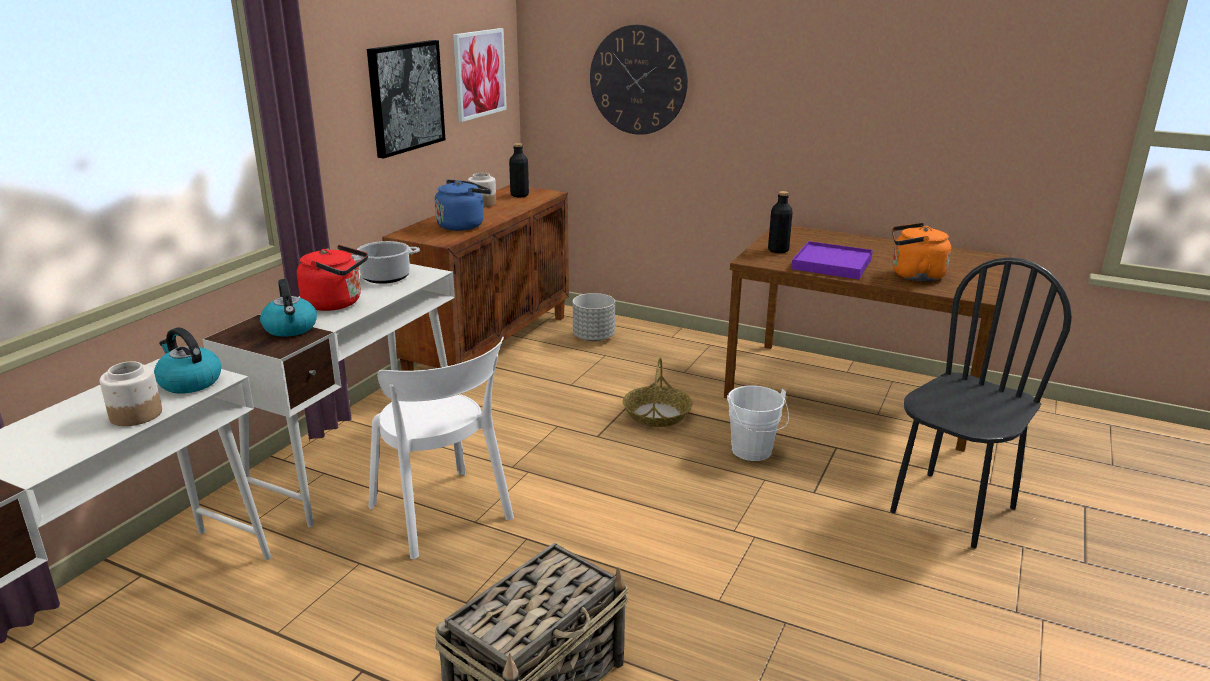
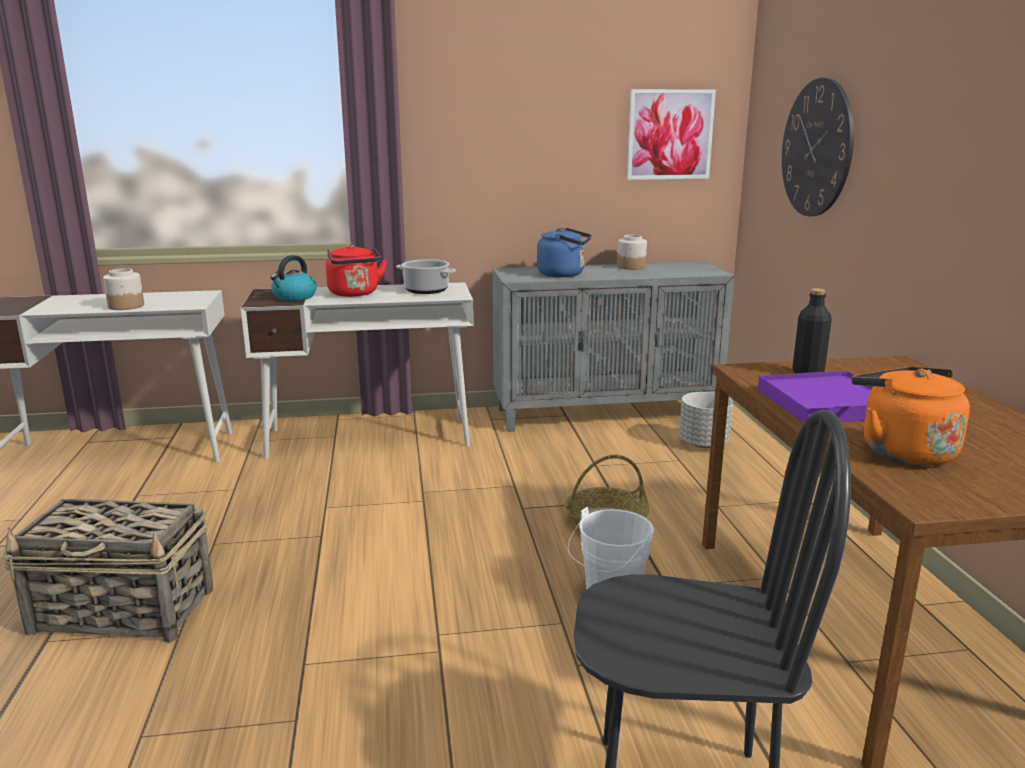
camera: 55 degrees right, 5 degrees down
(189, 382) = (182, 302): kettle -> none
(405, 97) = (547, 143): picture -> none
(443, 516) = (321, 493): white chair -> none
(489, 345) = (606, 413): brown cabinet -> grey cabinet
(519, 195) = (682, 268): black bottle -> none

